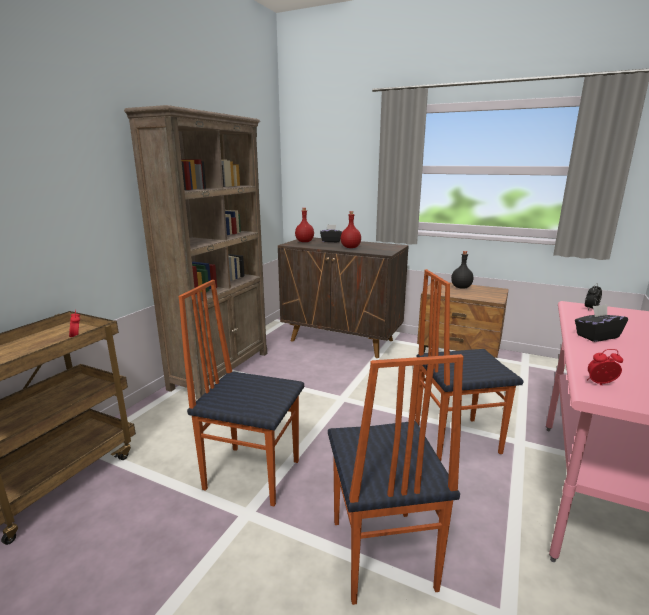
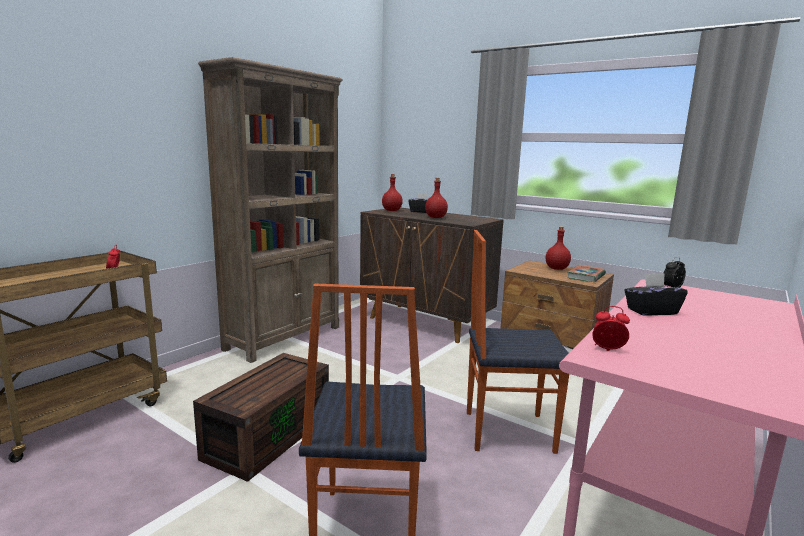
camera: 10 degrees right, 5 degrees down
(252, 473) = (268, 435): chair -> brown storage box
(460, 287) = (556, 268): black bottle -> red bottle
(489, 293) = (586, 276): none -> book

